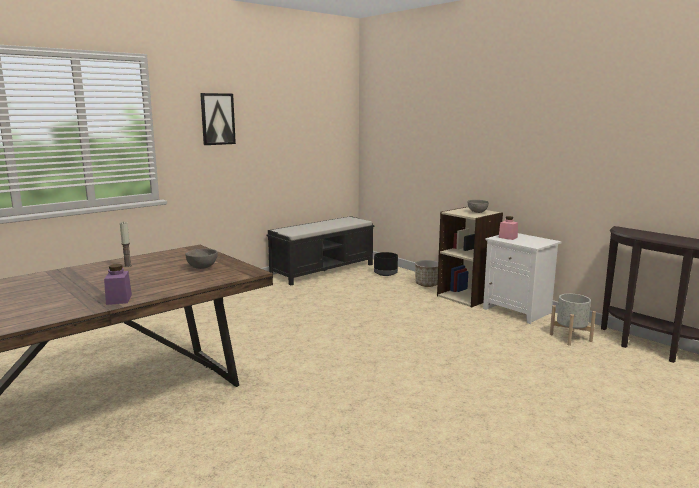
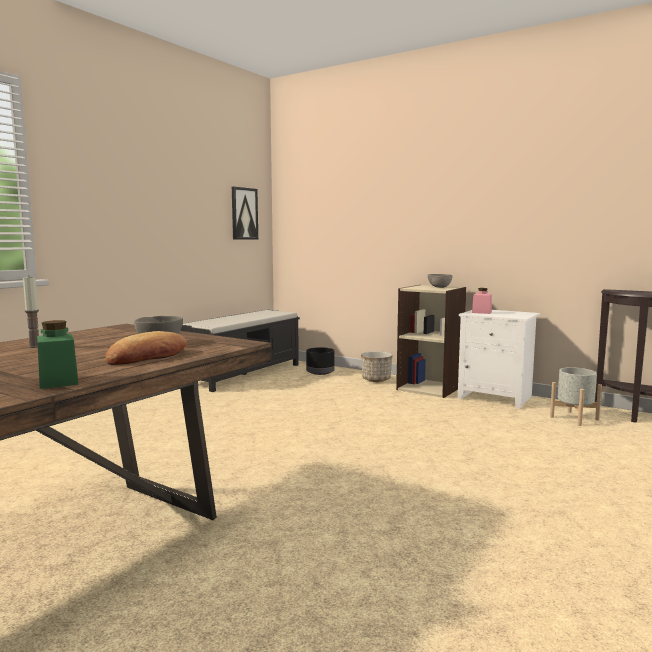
camera: 15 degrees left, 5 degrees down
(119, 299) = (58, 381): purple jar -> green jar
(184, 281) = (148, 357): none -> bread
(217, 119) = (113, 176): picture -> picture (244, 213)

